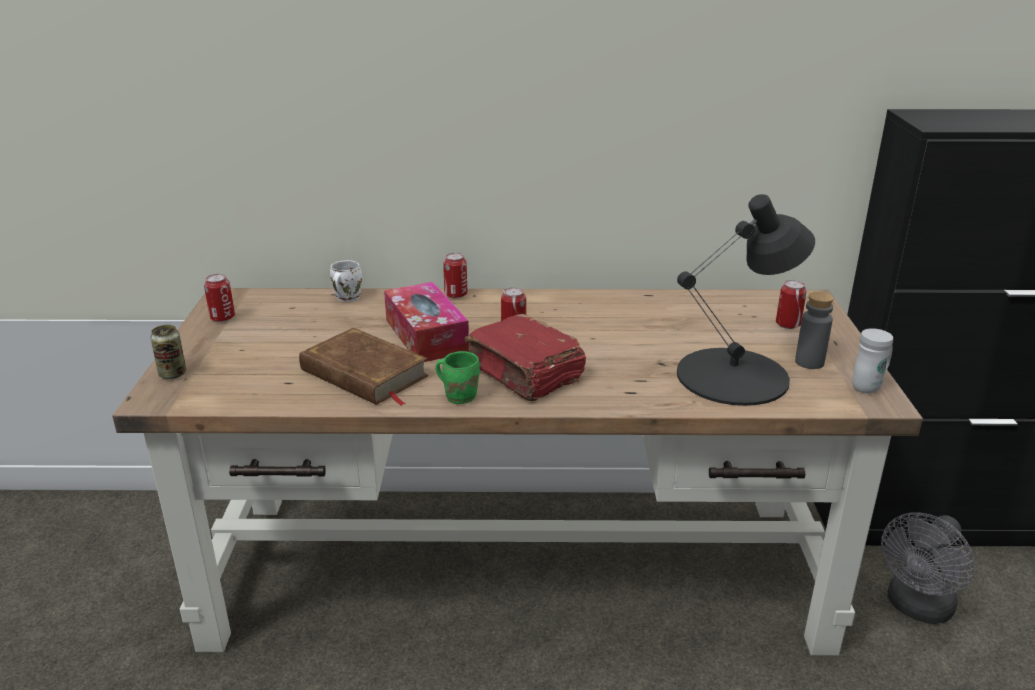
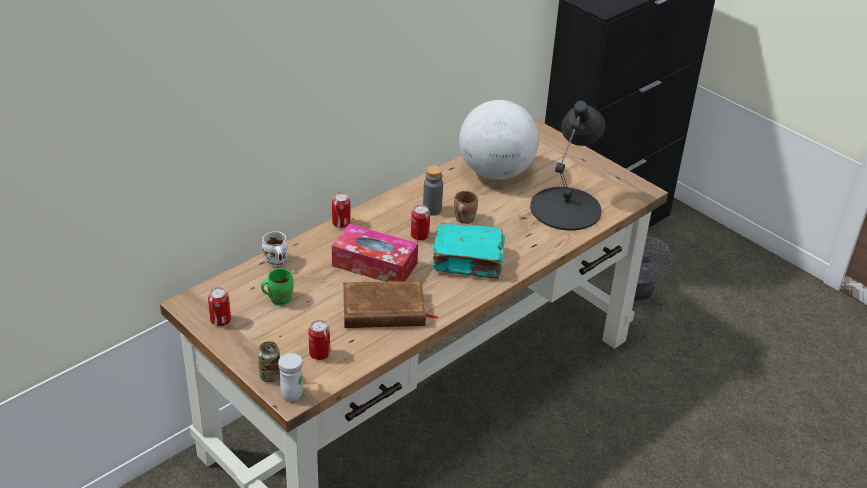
camera: 45 degrees left, 10 degrees up
(460, 395) = (457, 295): green mug -> green mug (279, 298)
(525, 374) = (469, 262): red book -> turquoise book
(585, 338) = (463, 219): none -> brown mug
(695, 315) = (495, 172): none -> globe
(788, 324) = (548, 157): can -> can (319, 354)
(809, 362) = (587, 180): grey bottle -> grey bottle (432, 210)
(869, 386) = (628, 183): white mug -> white mug (293, 391)

